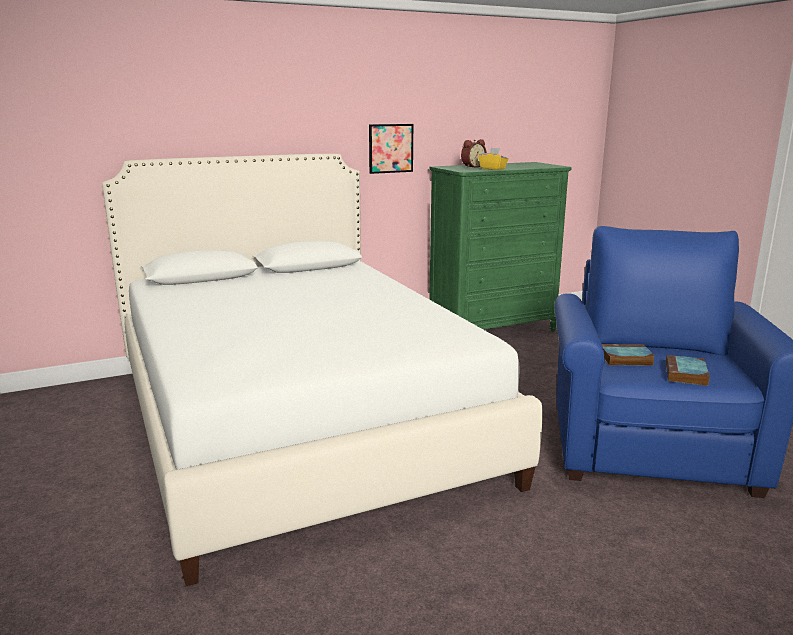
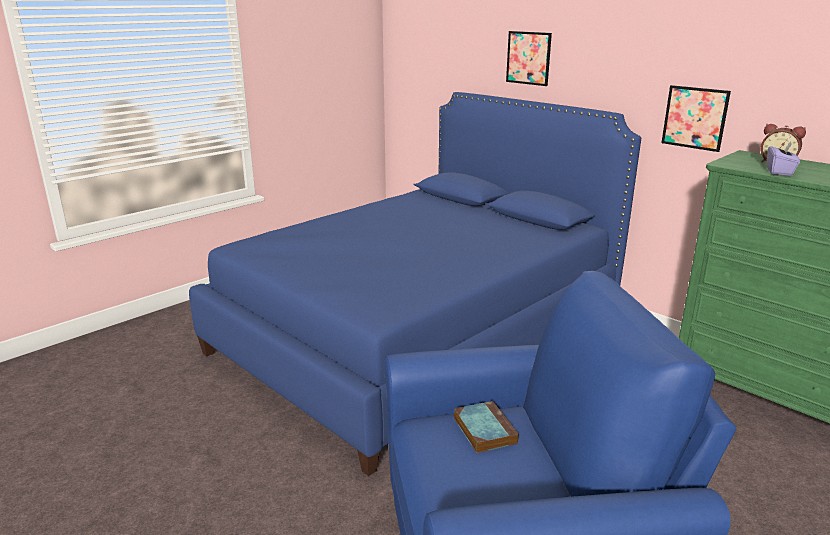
camera: 70 degrees right, 5 degrees up
(219, 112) = (528, 58): none -> picture
(299, 422) = (418, 335): white bed -> blue bed
(493, 168) = (779, 171): yellow tissue box -> purple tissue box
(686, 375) = (456, 479): book -> none

